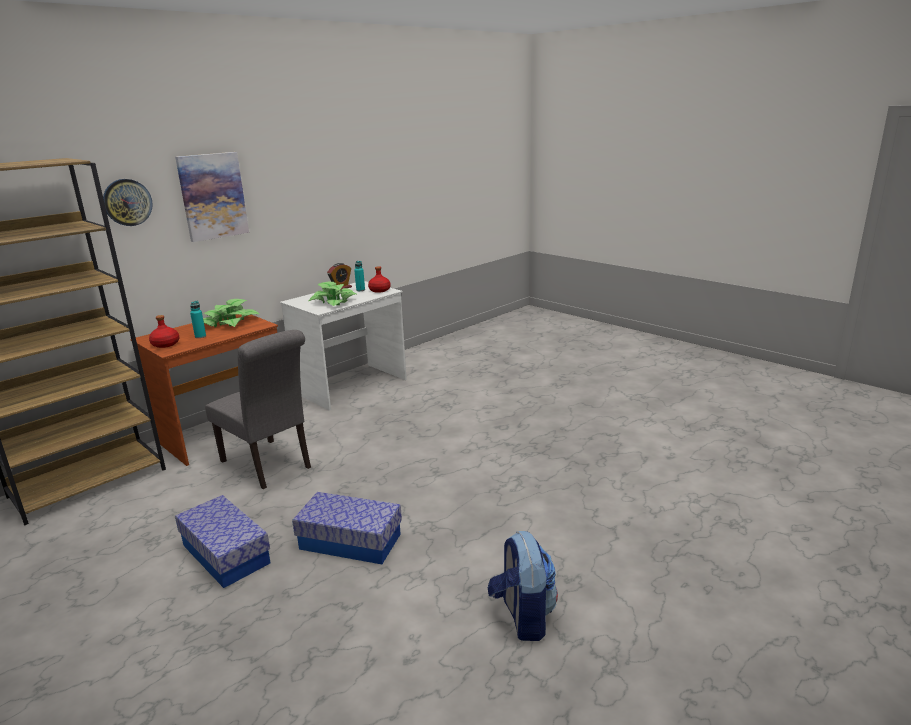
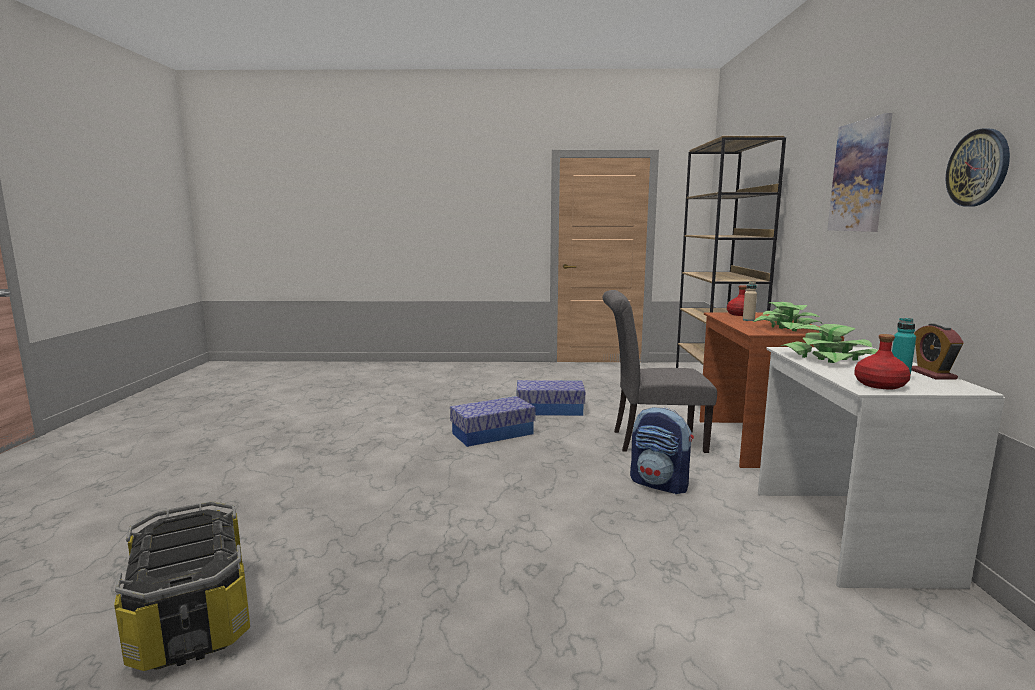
camera: 135 degrees right, 10 degrees down
(127, 202) = (809, 178): wall clock -> wall clock (978, 168)
(200, 336) = (748, 320): turquoise bottle -> beige bottle
(522, 617) = (329, 445): backpack -> backpack (660, 484)
(685, 471) = (190, 617): none -> storage box

